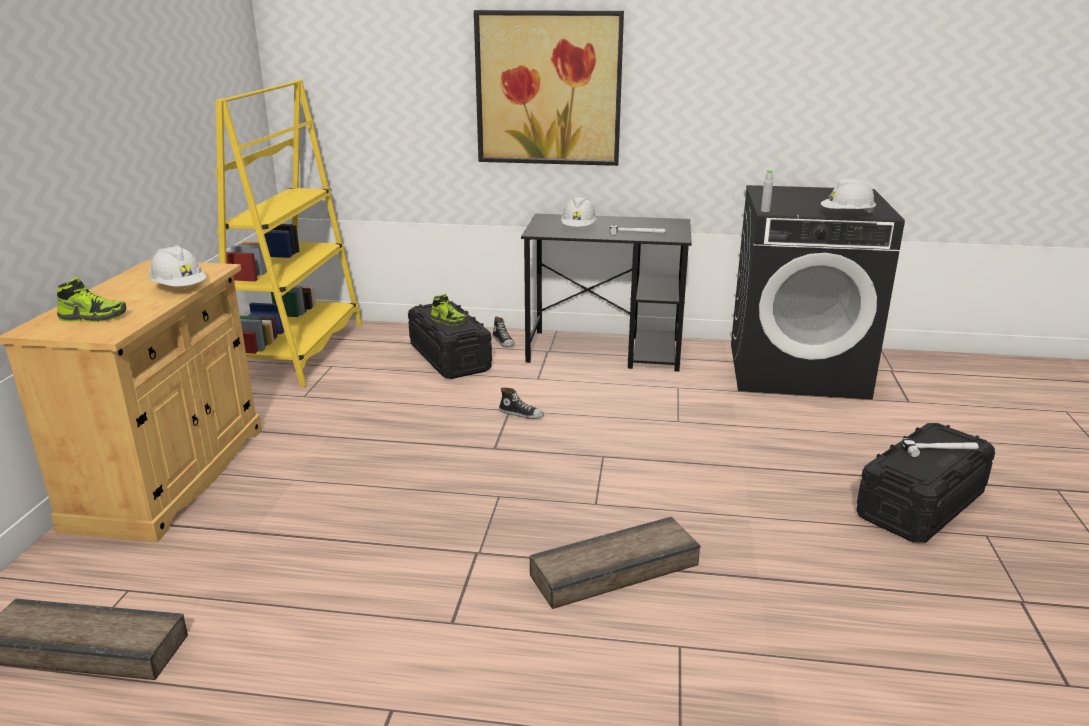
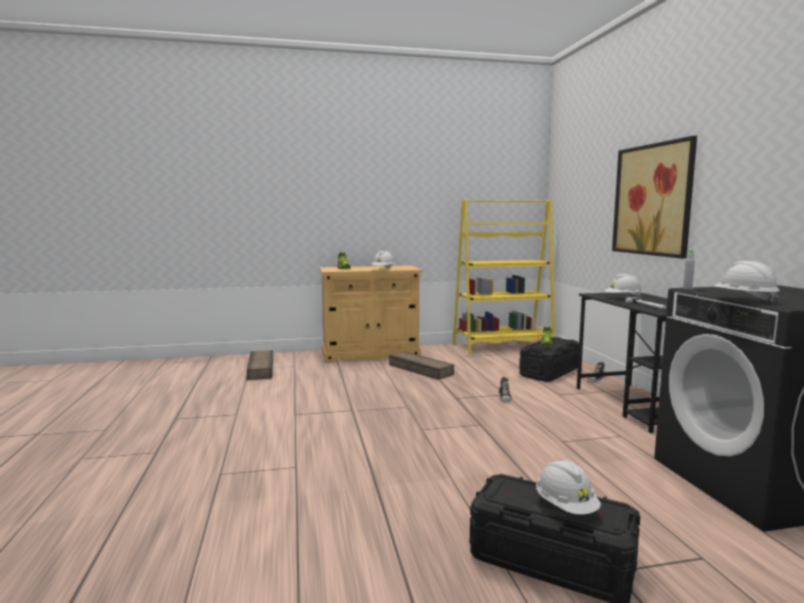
camera: 70 degrees right, 15 degrees down
(613, 568) = (358, 442): crate -> crate (421, 369)
(940, 450) = (565, 507): hammer -> white hard hat

